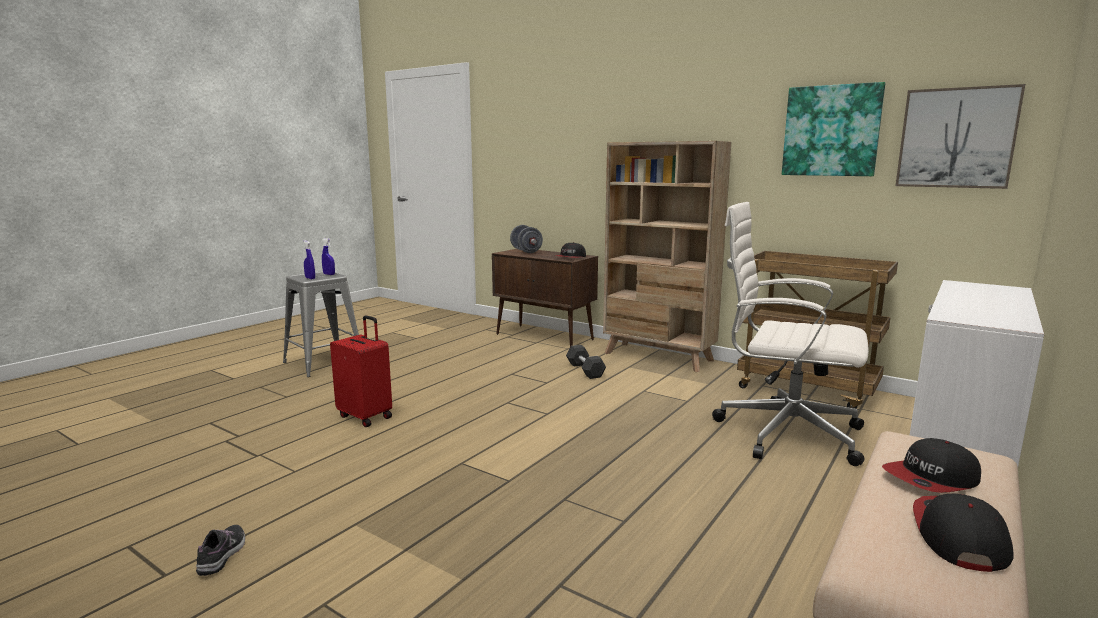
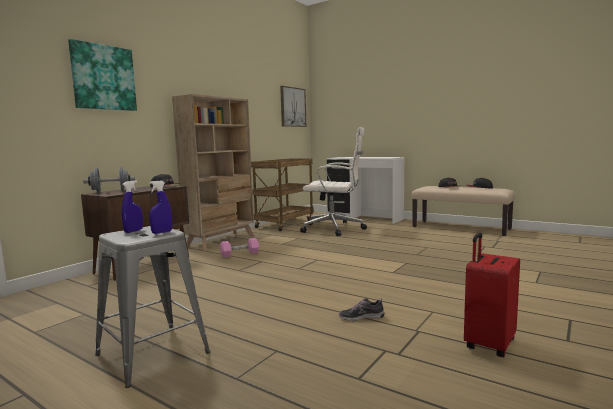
camera: 90 degrees left, 5 degrees down
(223, 555) = (536, 309): shoe -> shoe (361, 317)
(366, 416) = (329, 304): red suitcase -> red suitcase (488, 344)
(585, 370) = (240, 254): grey dumbbell -> pink dumbbell
(784, 432) = (334, 229): white office chair -> white office chair turned 105 degrees counterclockwise
(831, 131) = (261, 100): picture -> picture (103, 77)

